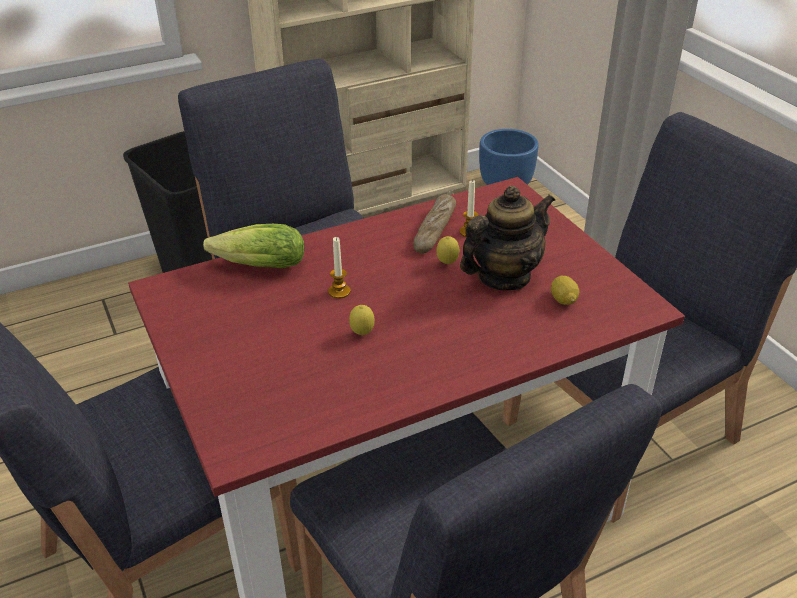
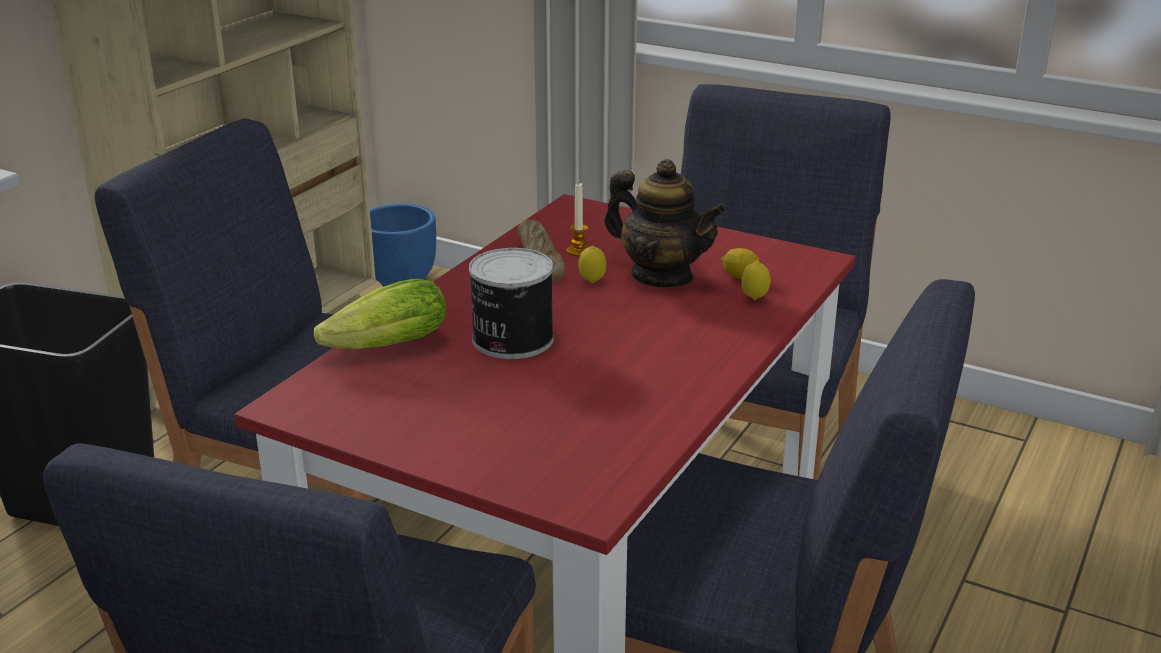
camera: 35 degrees left, 10 degrees down
(339, 291) = (510, 339): candle -> can
(362, 334) = (585, 365): lemon -> lemon (754, 299)
(503, 277) = (662, 276): teapot -> teapot turned 105 degrees clockwise

